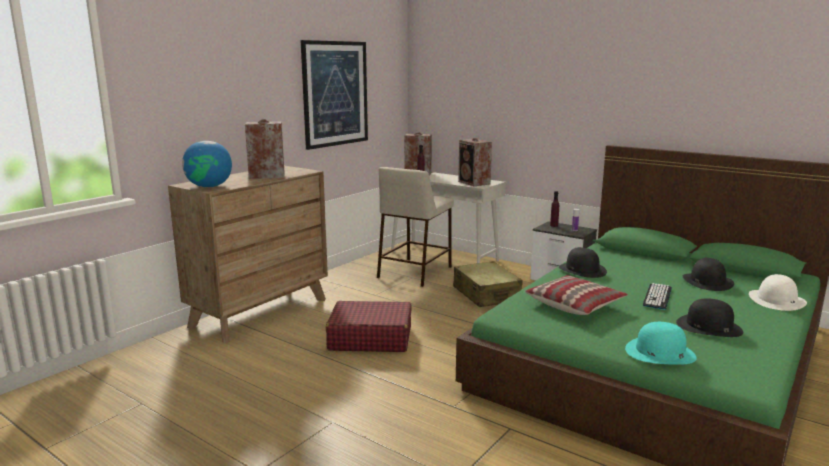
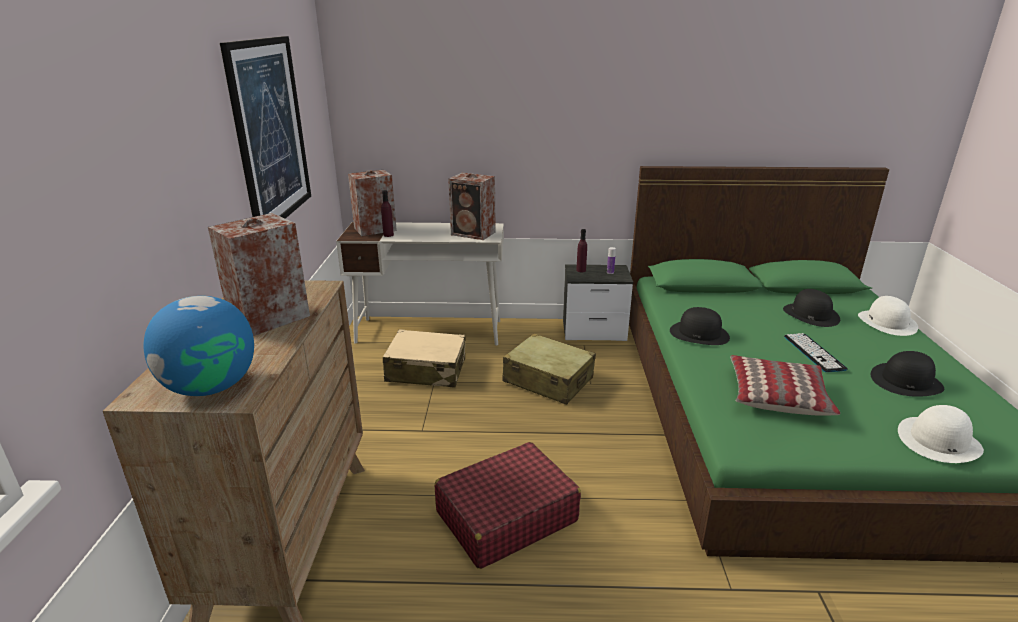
camera: 35 degrees left, 10 degrees up
(415, 272) = (426, 370): beige stool -> beige suitcase
(660, 352) = (938, 441): turquoise hat -> white hat

